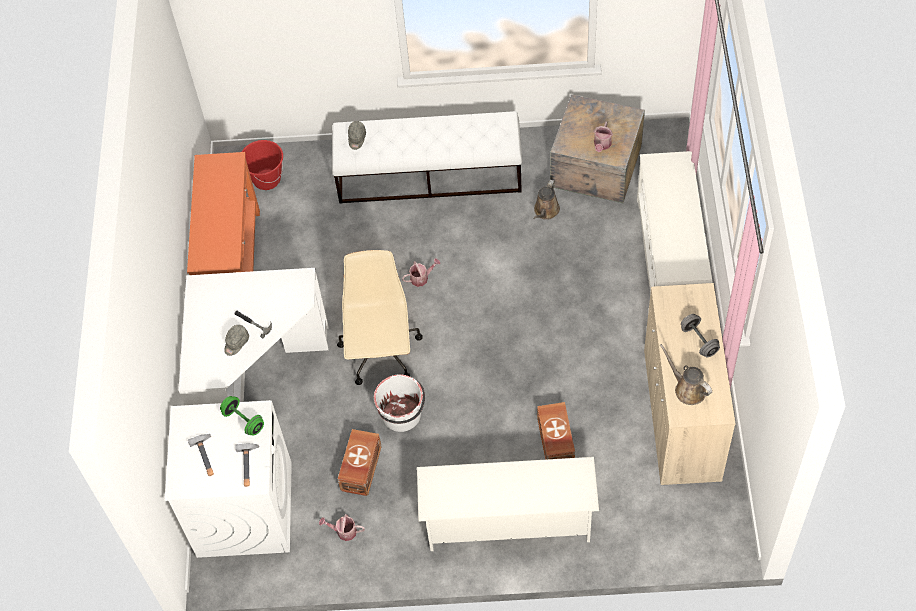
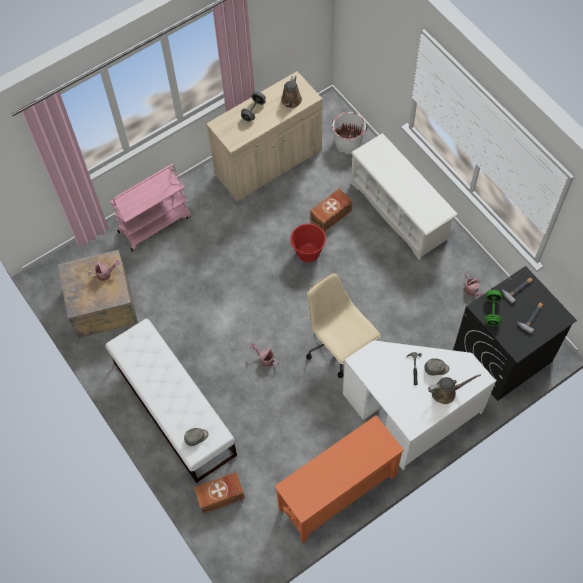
camera: 125 degrees left, 5 degrees up
(244, 508) = (502, 356): white washing machine -> black washing machine
(266, 179) = (247, 525): red bucket -> red bucket (308, 253)
(360, 469) = (427, 308): brown storage box -> brown storage box (221, 496)
(381, 353) = (339, 347): beige office chair -> beige office chair turned 90 degrees clockwise
(402, 415) = (374, 307): white bucket -> white bucket (348, 141)
(545, 211) = (161, 314): brown watering can -> brown watering can (446, 392)
(670, 257) = (155, 223): white shoe rack -> pink cart

